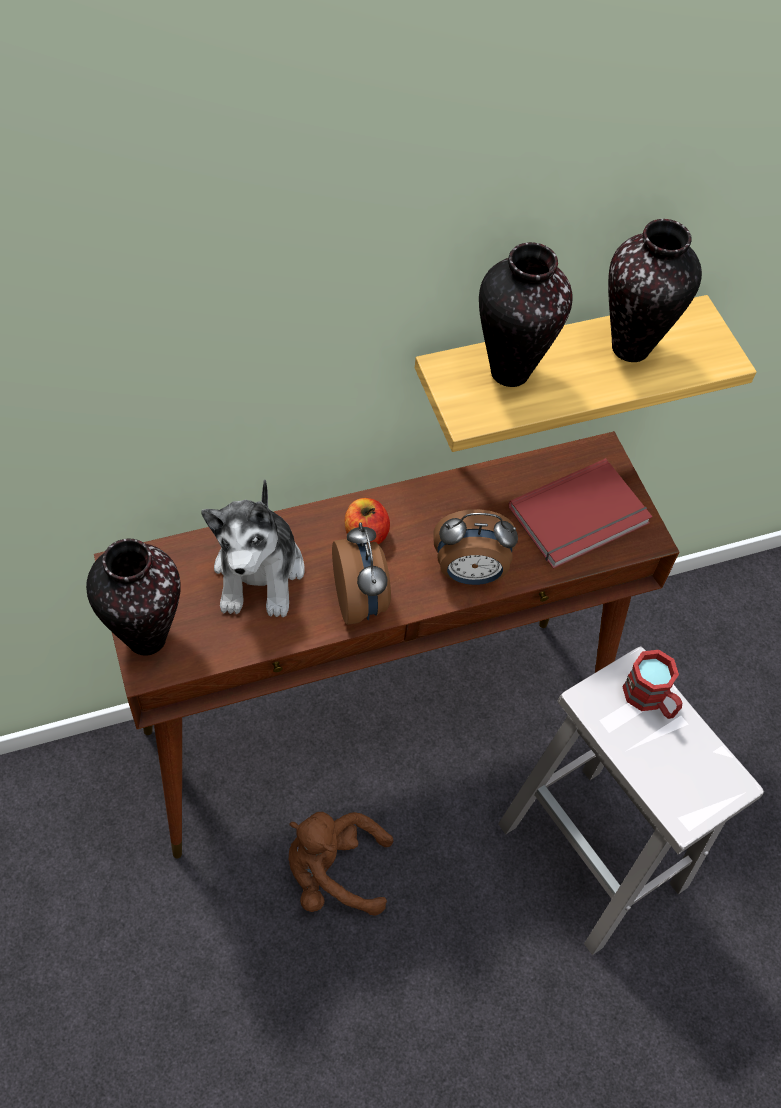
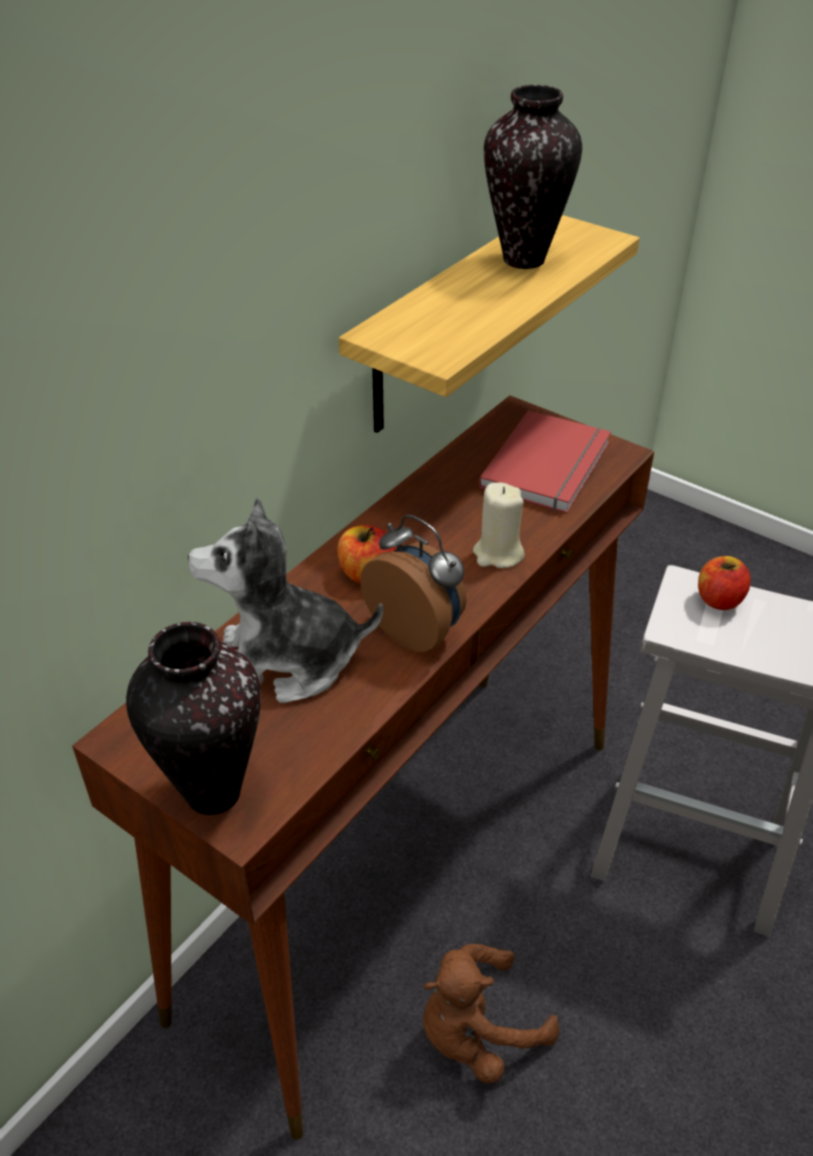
camera: 30 degrees left, 15 degrees down
(259, 572) = (287, 661): plush toy -> plush toy turned 120 degrees clockwise
(470, 573) = (498, 554): alarm clock -> beige candle
(509, 371) = (438, 312): vase -> none
(650, 699) = (719, 599): red mug -> apple

